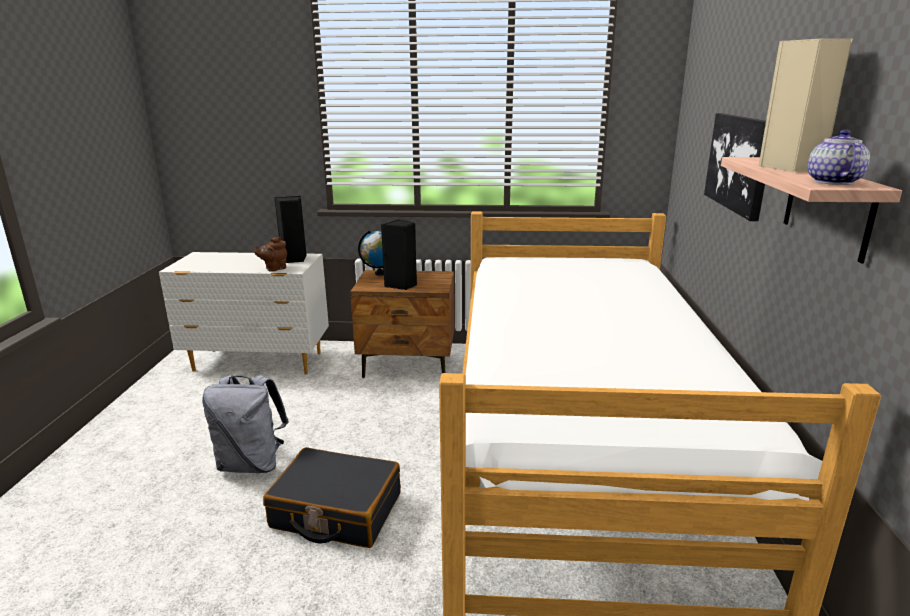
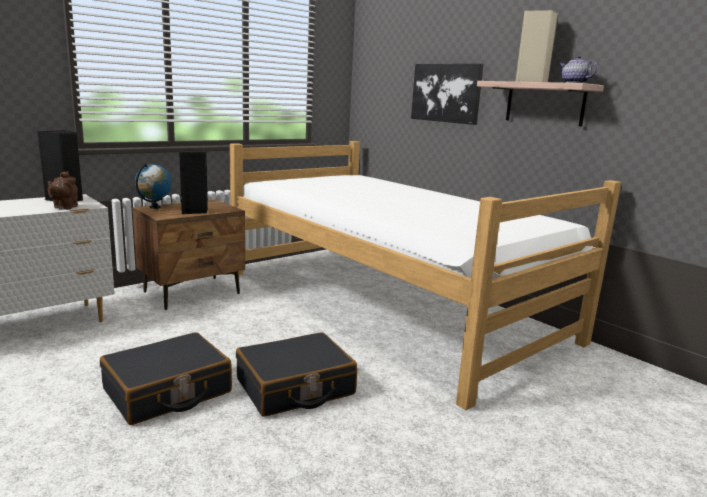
camera: 45 degrees left, 5 degrees down
(252, 464) = (167, 391): grey backpack -> black suitcase

